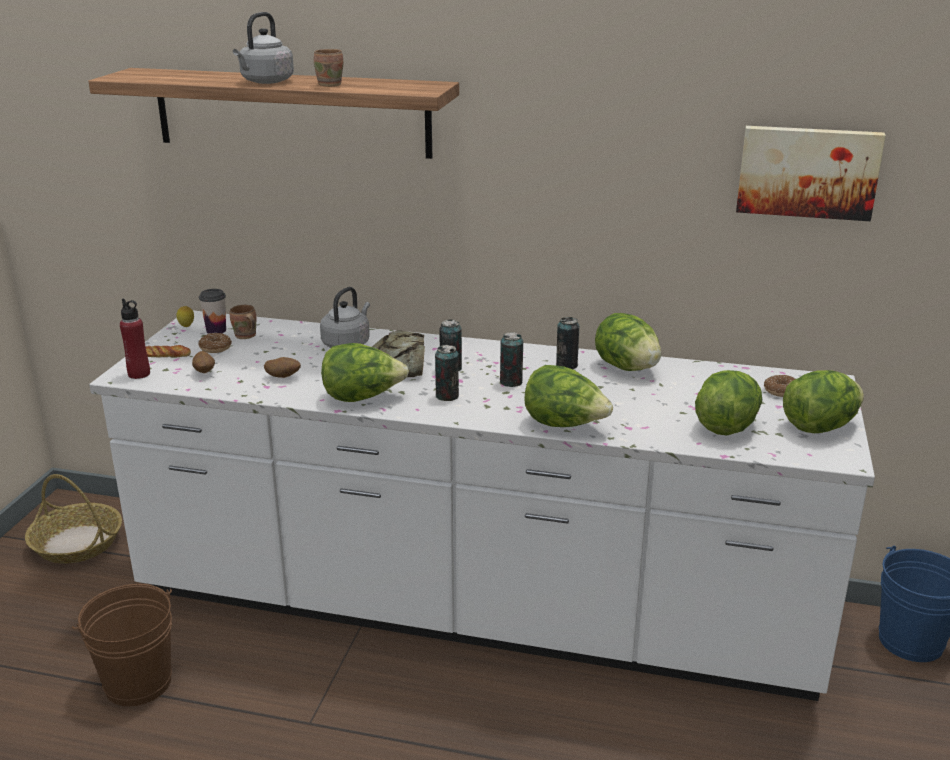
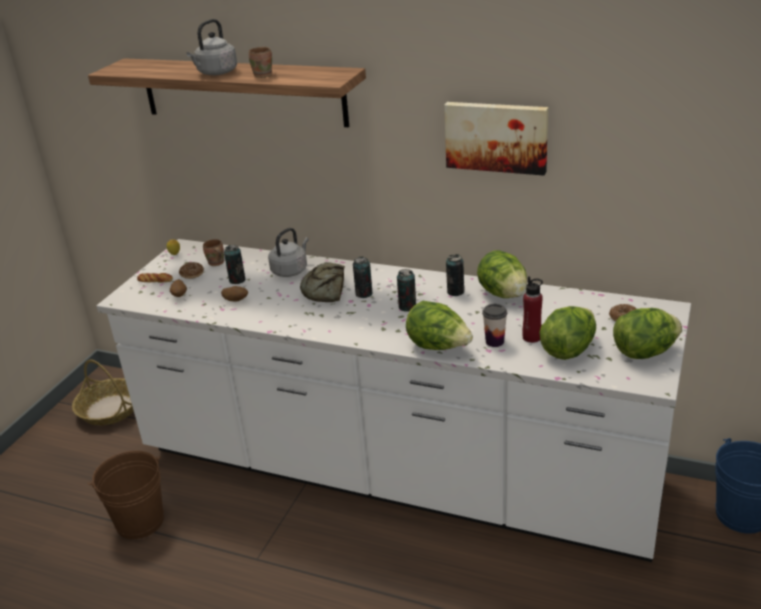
camera: 10 degrees right, 5 degrees up
(139, 374) = (132, 297): red bottle -> red bottle (531, 337)
(216, 330) = (196, 258): cup -> cup (494, 341)
(362, 398) = (290, 320): lettuce -> none
(447, 396) = (355, 319): can -> can (237, 280)
(807, 171) = (645, 139): picture -> picture (496, 136)

